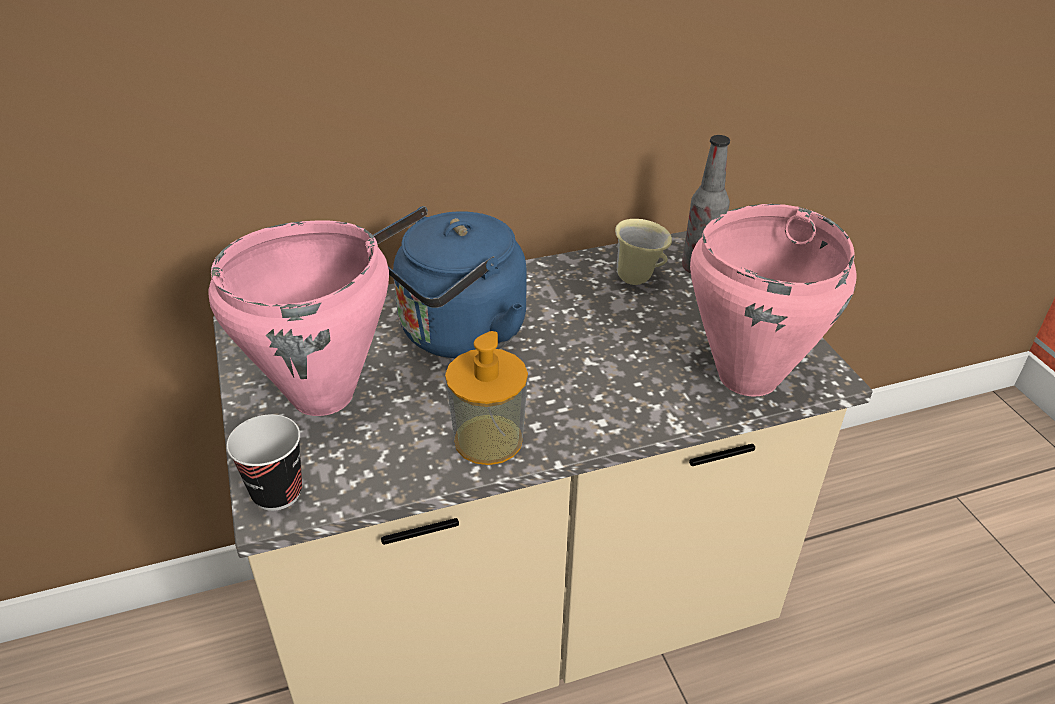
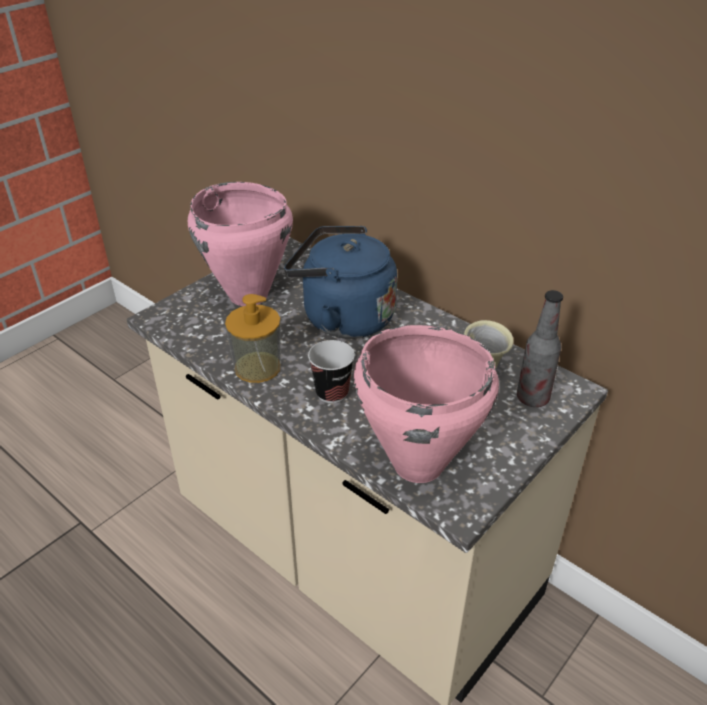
camera: 60 degrees right, 0 degrees up
(277, 492) = (167, 314): cup -> cup (332, 392)

